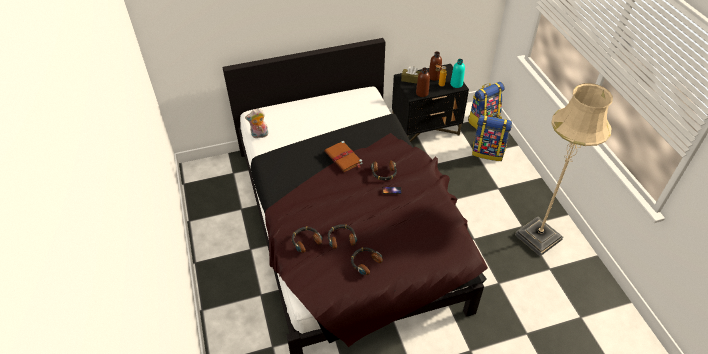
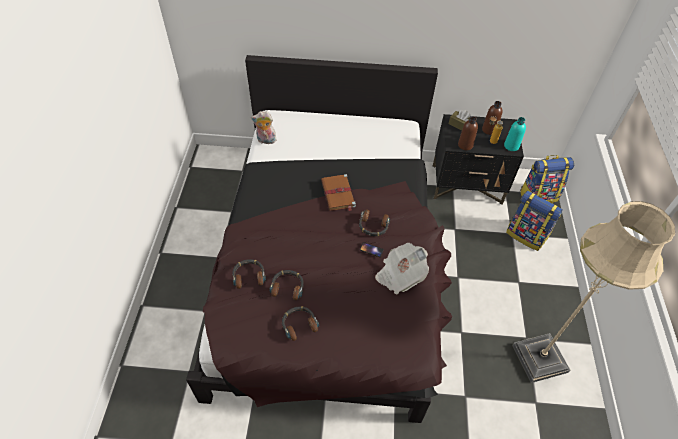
camera: 20 degrees right, 5 degrees up
(422, 201) = (400, 275): none -> newspaper

